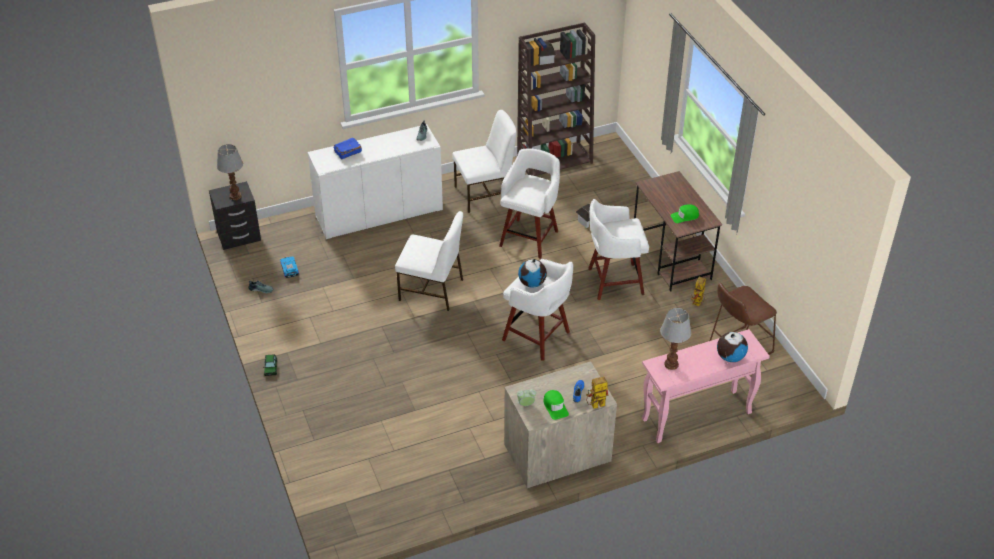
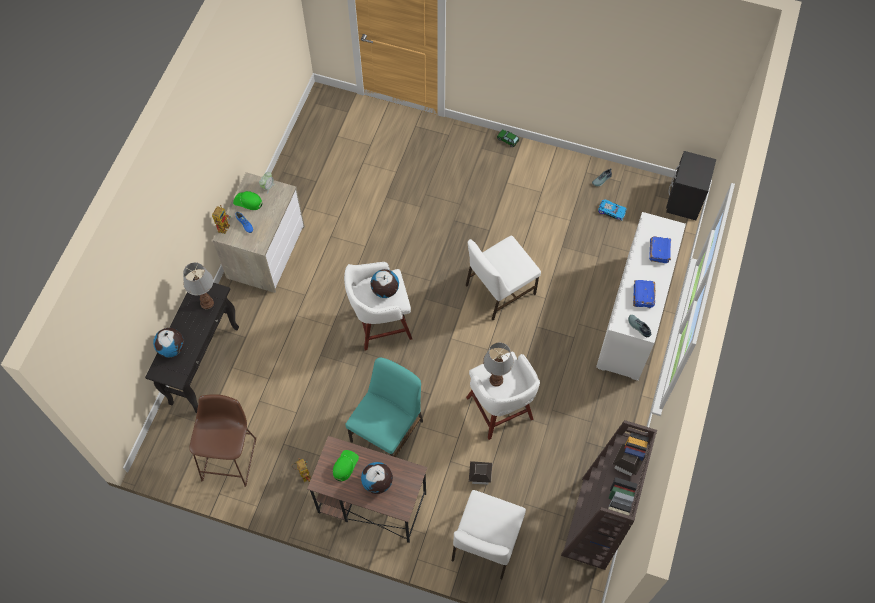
camera: 130 degrees right, 20 degrees up
(235, 196) = (691, 172): table lamp -> table lamp (495, 380)
(395, 143) = (642, 296): none -> blue book
(485, 194) = (591, 420): white chair -> white chair (485, 543)
(613, 281) = (388, 430): white stool -> turquoise chair
(674, 196) = (377, 483): none -> globe
(696, 417) = (204, 364): pink console table -> black console table

